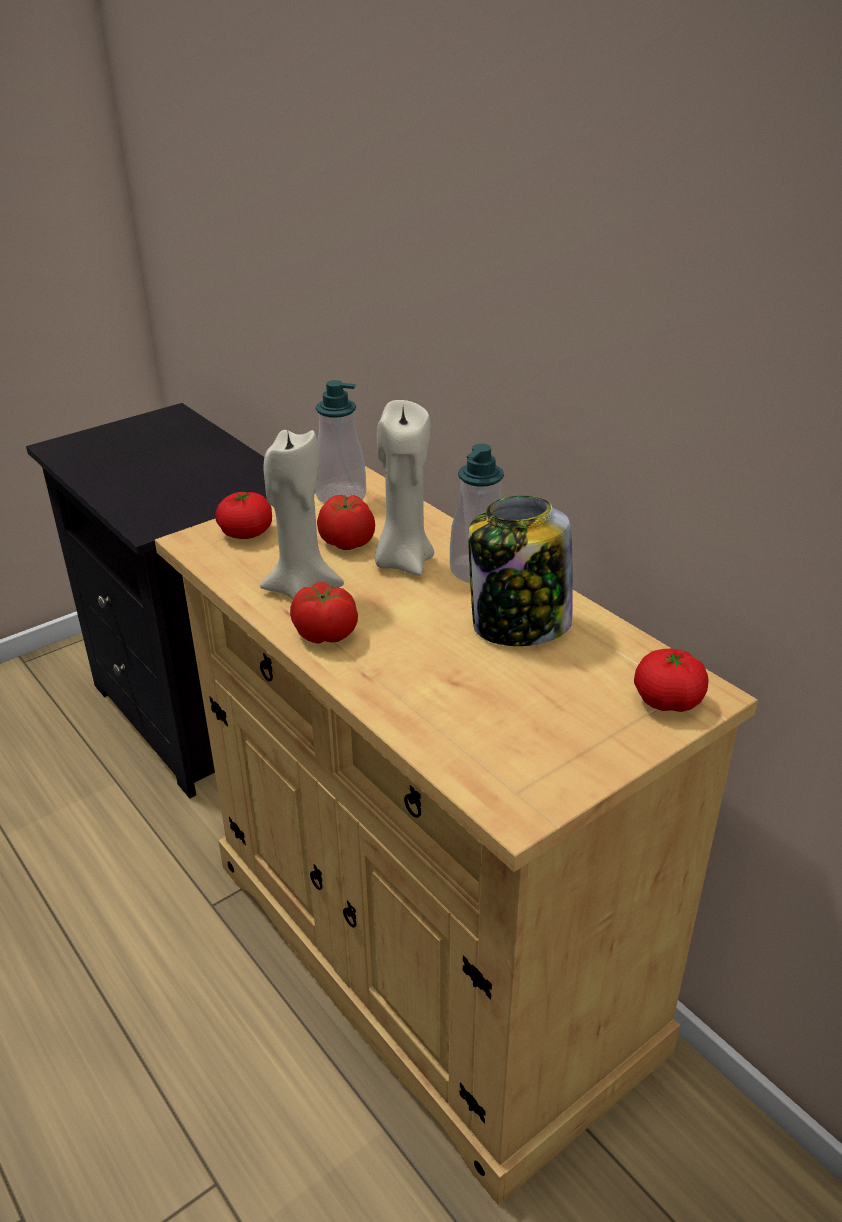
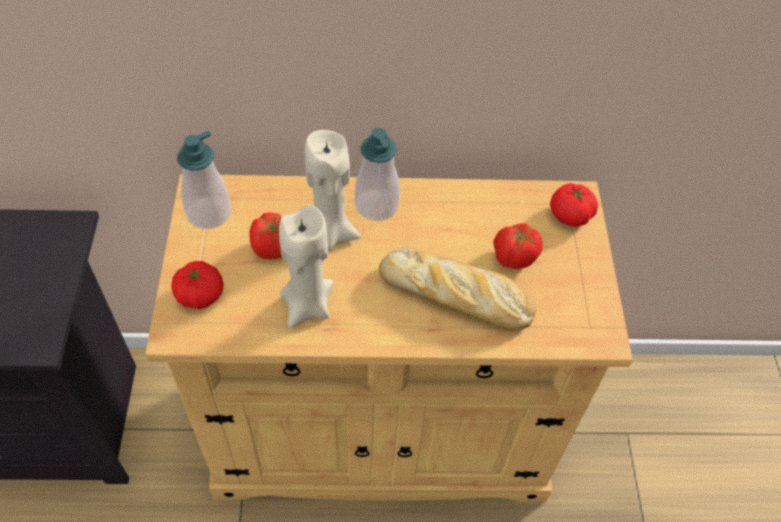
camera: 55 degrees left, 20 degrees up
(325, 635) = (373, 324): tomato -> tomato (514, 257)
(431, 671) = (458, 296): none -> bread
(518, 625) = (451, 227): jar -> none

